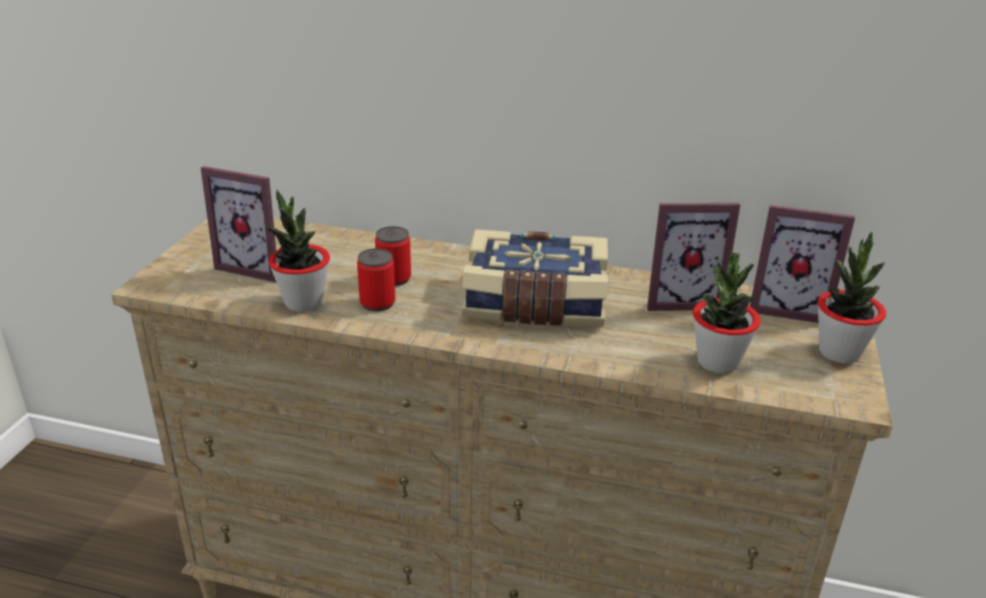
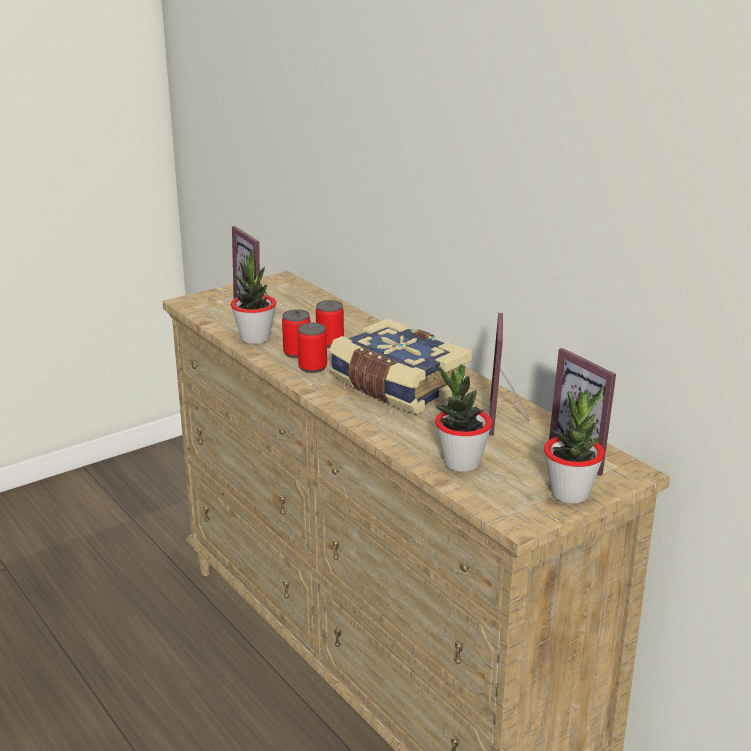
camera: 40 degrees right, 5 degrees down
(420, 314) = (312, 367): none -> can
(680, 299) = (509, 420): picture frame -> picture frame turned 60 degrees clockwise

